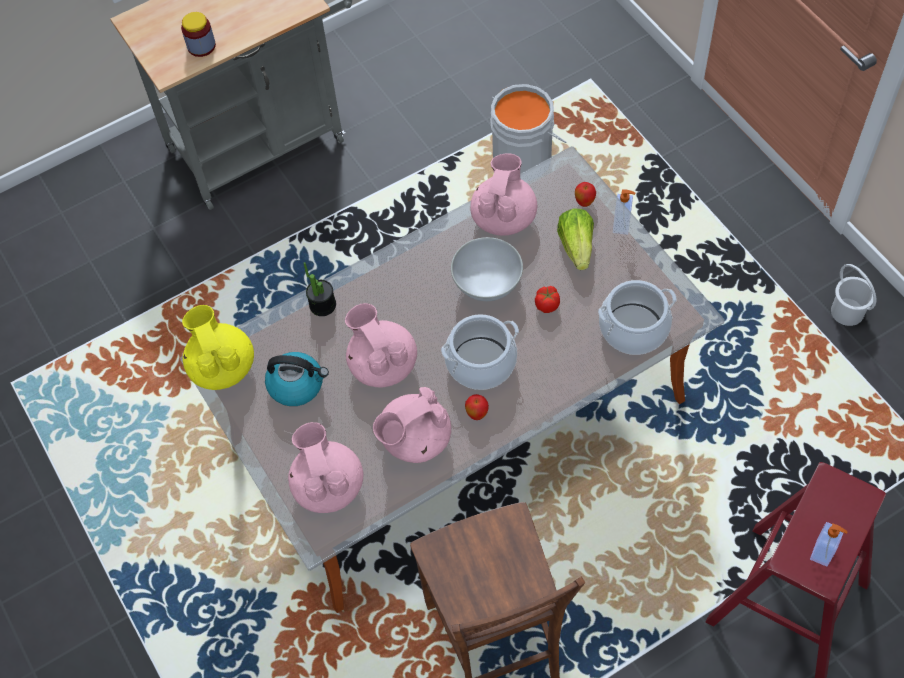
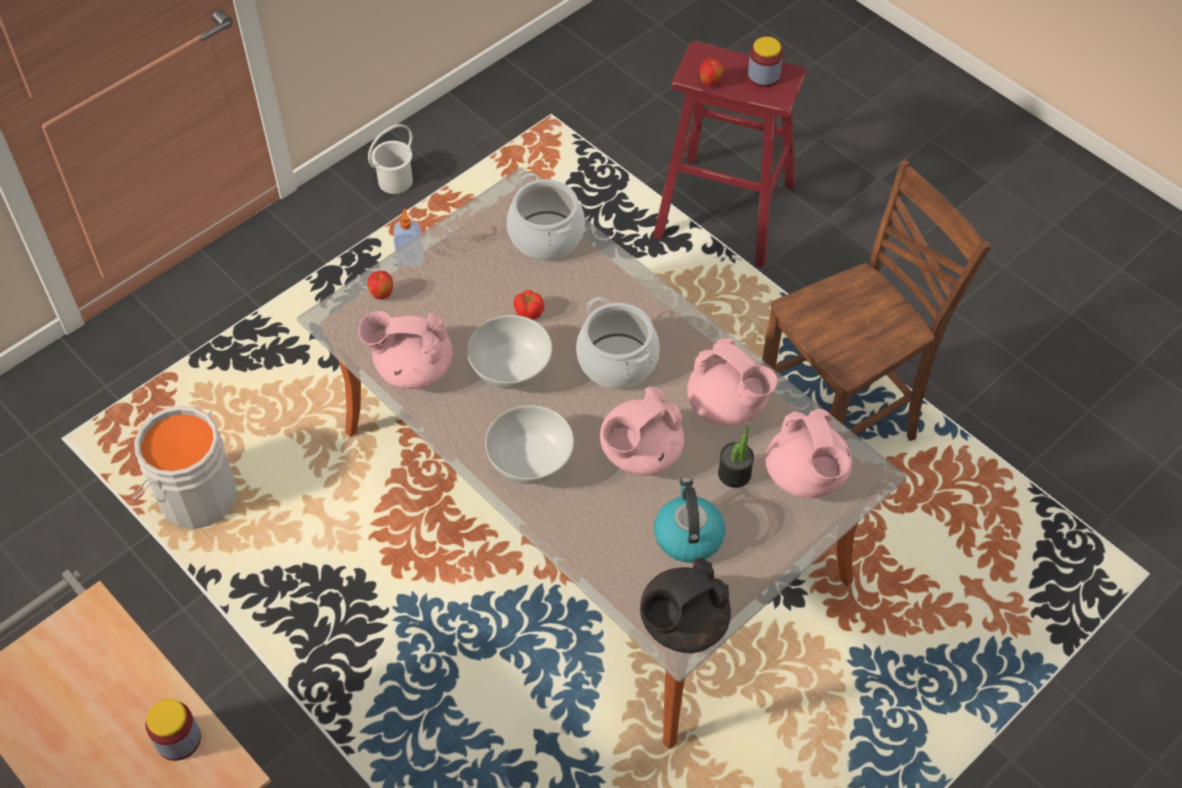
camera: 105 degrees left, 5 degrees down
(222, 366) = (682, 625): yellow teapot -> black teapot
(322, 305) = (570, 532): potted plant -> potted plant (734, 474)
(328, 485) = (806, 477): pink teapot -> pink teapot turned 75 degrees counterclockwise
(392, 286) = (530, 463): none -> white bowl
(477, 414) = (682, 355): apple -> apple (710, 83)
(576, 246) = (445, 295): lettuce -> none
(823, 553) = (763, 76): soap dispenser -> jar

